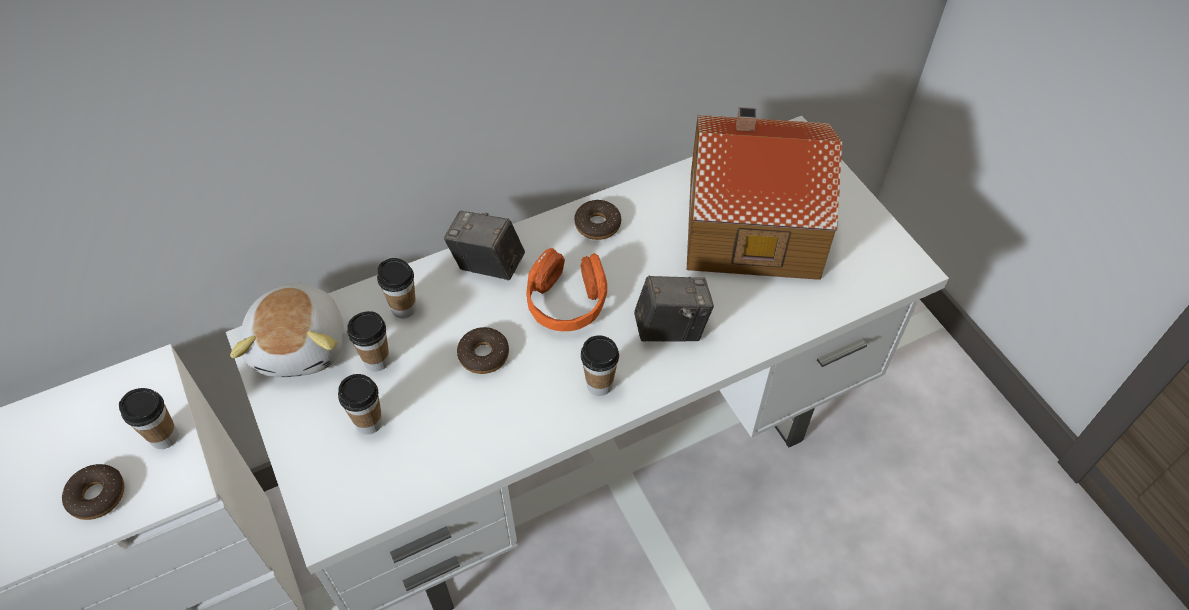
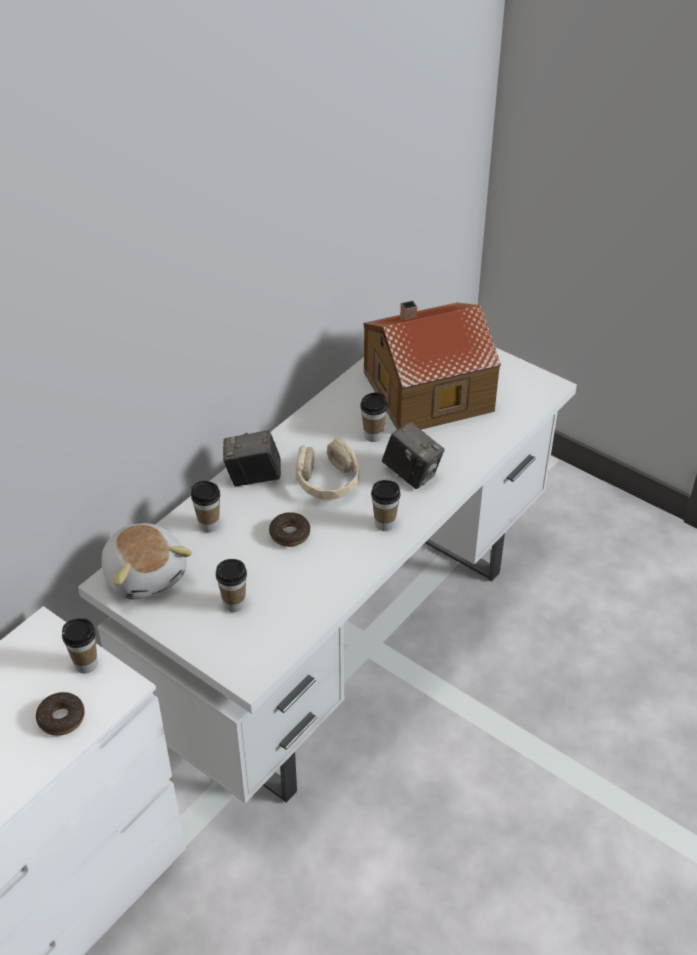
camera: 25 degrees left, 10 degrees down
(377, 360) = (212, 564): cup -> cup (373, 435)
(566, 302) = (327, 481): orange headphones -> beige headphones
(597, 225) = (317, 426): donut -> none
(670, 328) = (411, 473): camera -> camera turned 75 degrees clockwise

